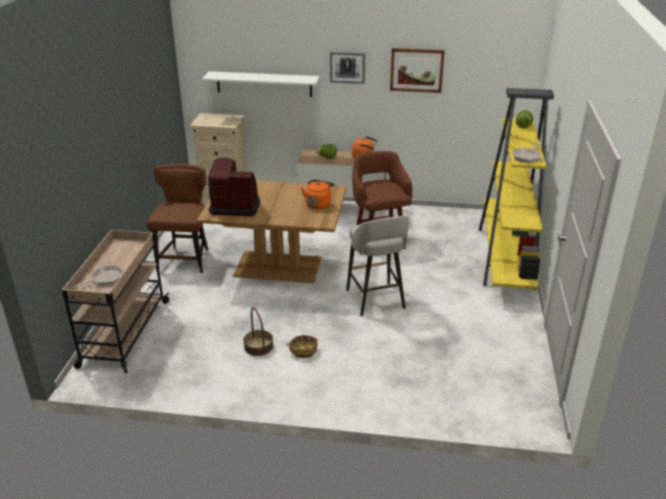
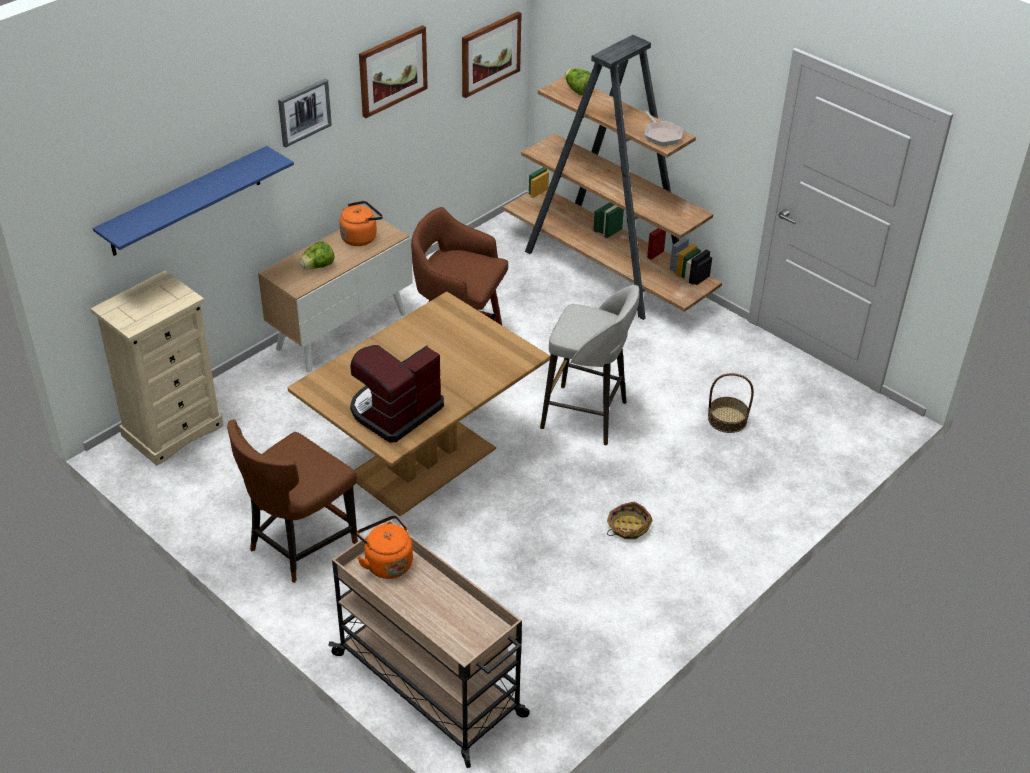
camera: 55 degrees left, 10 degrees up
(105, 279) = (451, 617): frying pan -> none
(185, 259) = (299, 545): brown chair -> brown chair turned 90 degrees counterclockwise
(258, 346) = (584, 563): basket -> basket (727, 419)
(264, 84) = (186, 201): white shelf -> blue shelf
(318, 204) = (472, 337): orange kettle -> orange kettle (387, 562)
(501, 93) = (490, 53): none -> picture
(505, 258) = (607, 271): yellow bookcase -> brown bookcase

